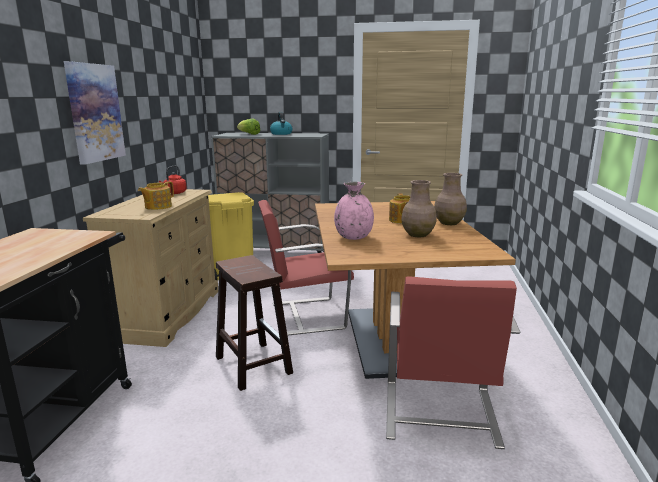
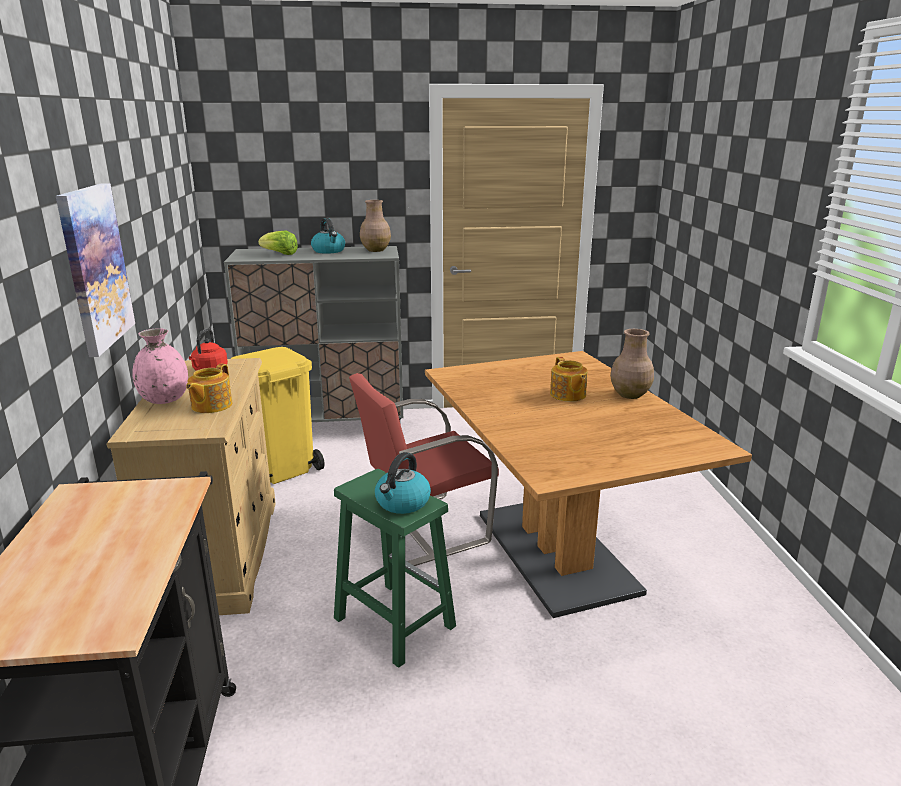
camera: 15 degrees left, 5 degrees up
(252, 272) = (402, 503): none -> kettle
(252, 364) = (392, 622): brown stool -> green stool
(353, 237) = (530, 436): pink vase -> pink vase (164, 399)
(417, 235) = (607, 422): brown vase -> brown vase (375, 250)
(439, 415) = (666, 656): red chair -> none

